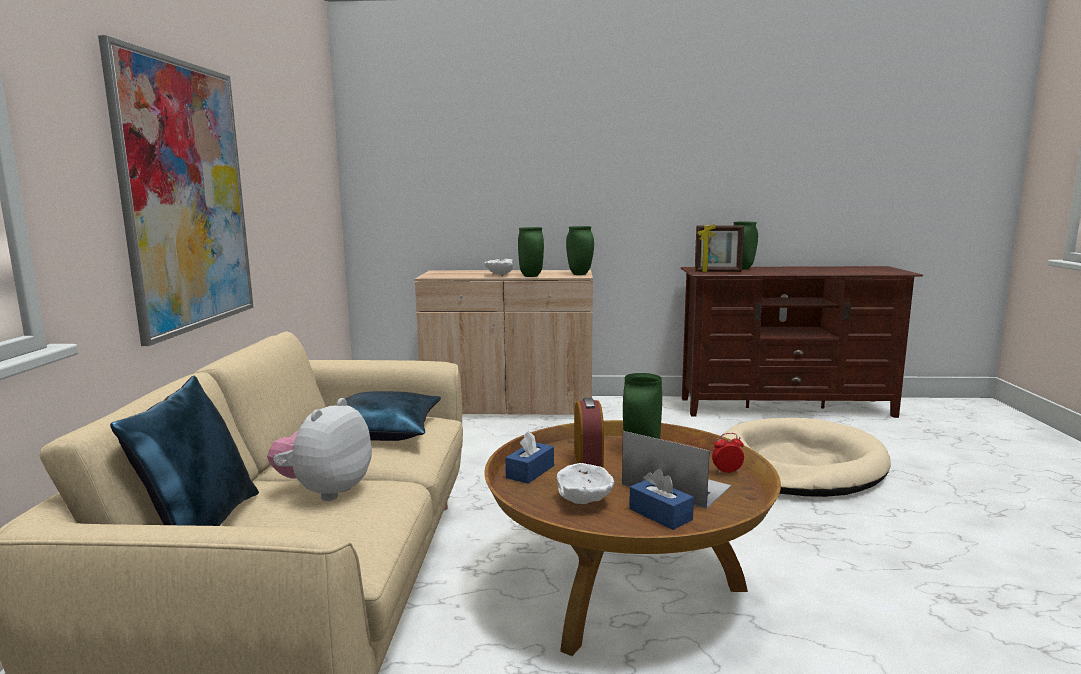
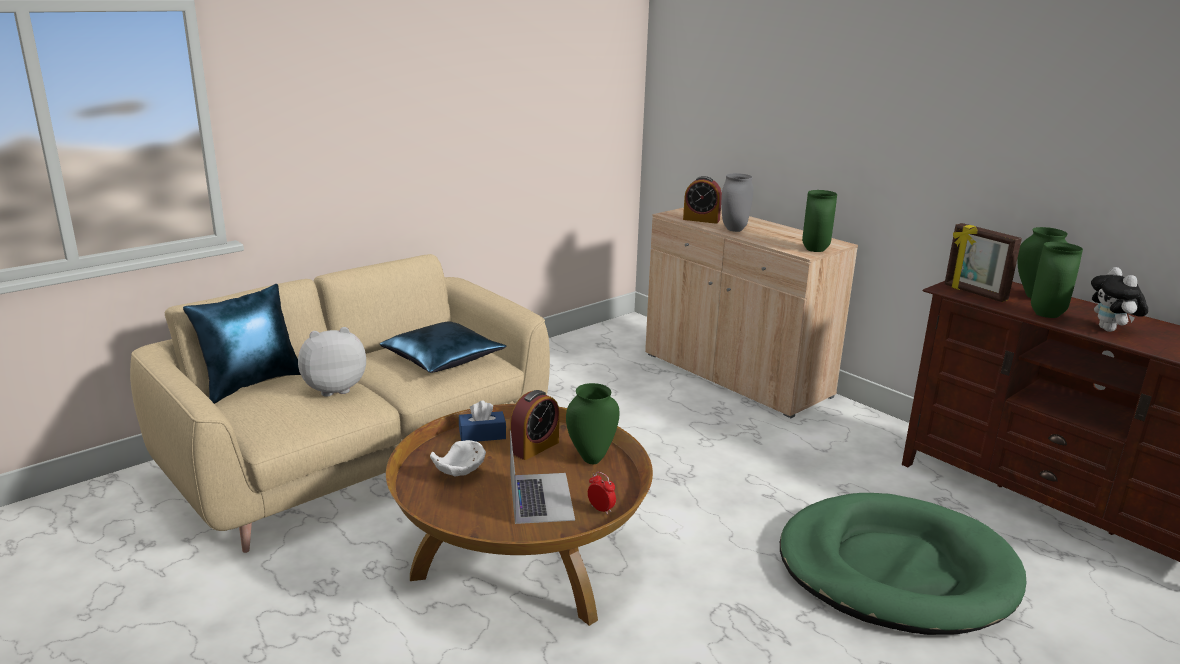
camera: 45 degrees right, 10 degrees up
(186, 197) = (382, 133): picture -> none
(460, 275) = (701, 219): none -> alarm clock
(499, 275) = (733, 229): white bowl -> grey vase
(530, 276) = (757, 239): green vase -> green vase (1045, 315)
(660, 514) = (479, 509): blue tissue box -> none
(798, 465) = (895, 570): beige dog bed -> green dog bed
(809, 271) = (1110, 330): none -> plush toy

